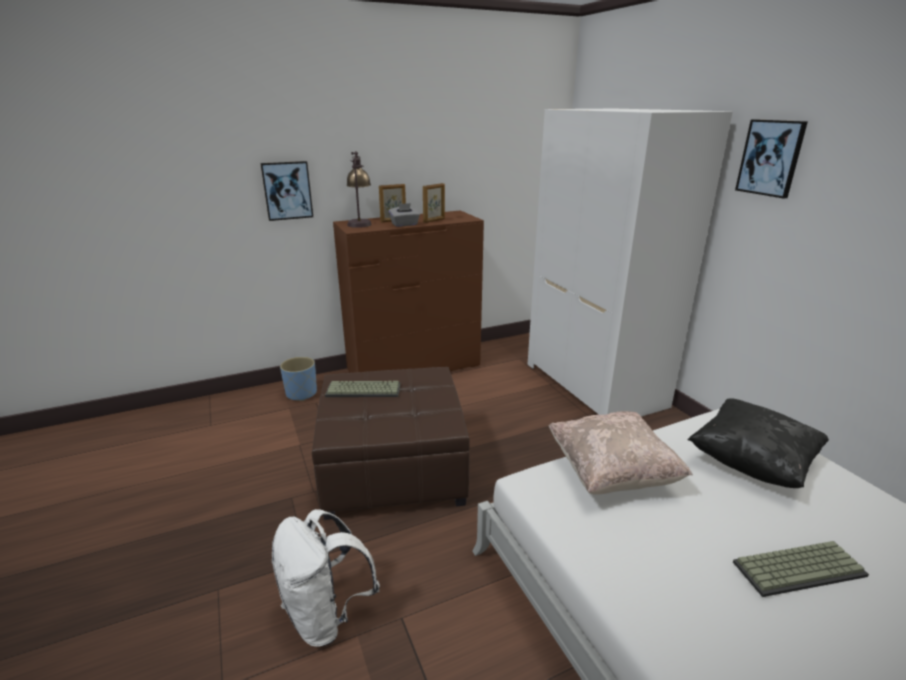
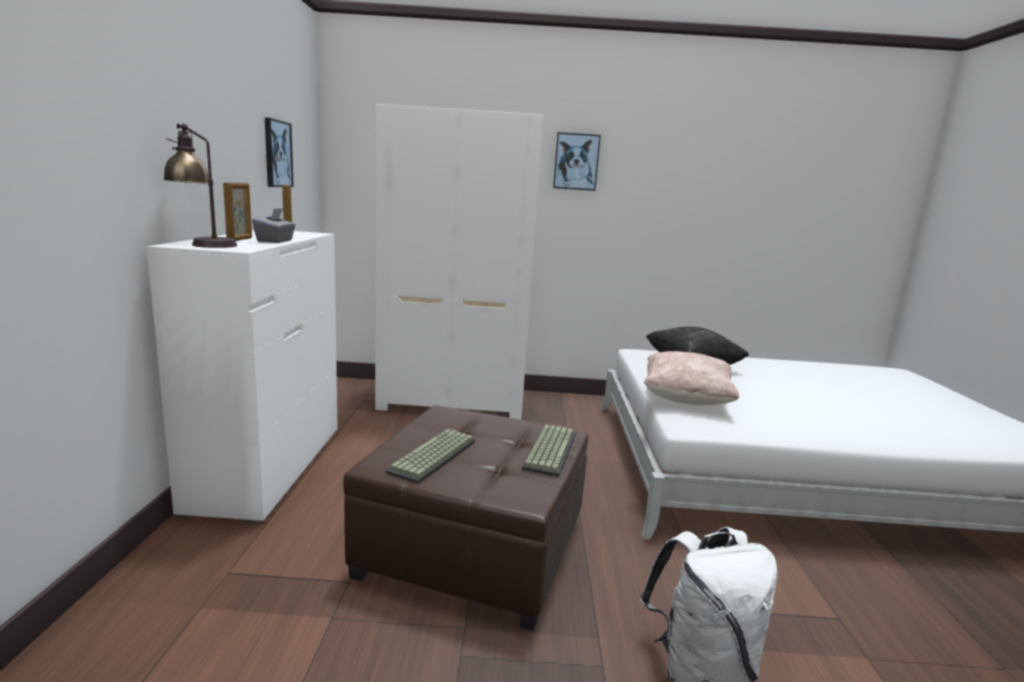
camera: 65 degrees left, 10 degrees down
(287, 190) = (78, 184): picture -> picture (277, 154)
(301, 393) = (172, 582): blue planter -> none
(414, 368) = (268, 468): brown dresser -> white dresser
(798, 567) = (795, 390): keyboard -> keyboard (549, 450)

